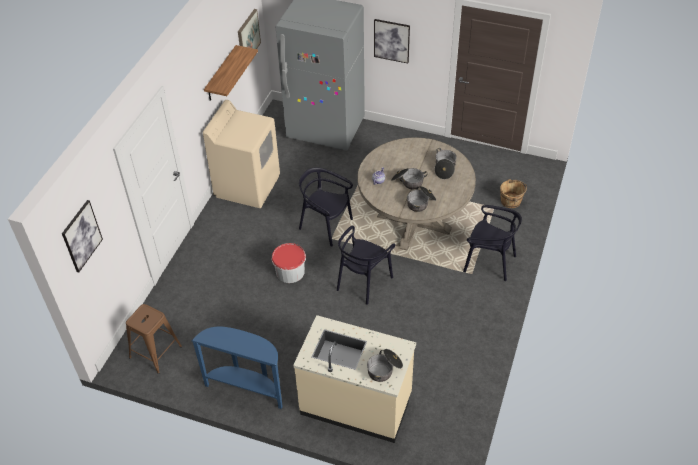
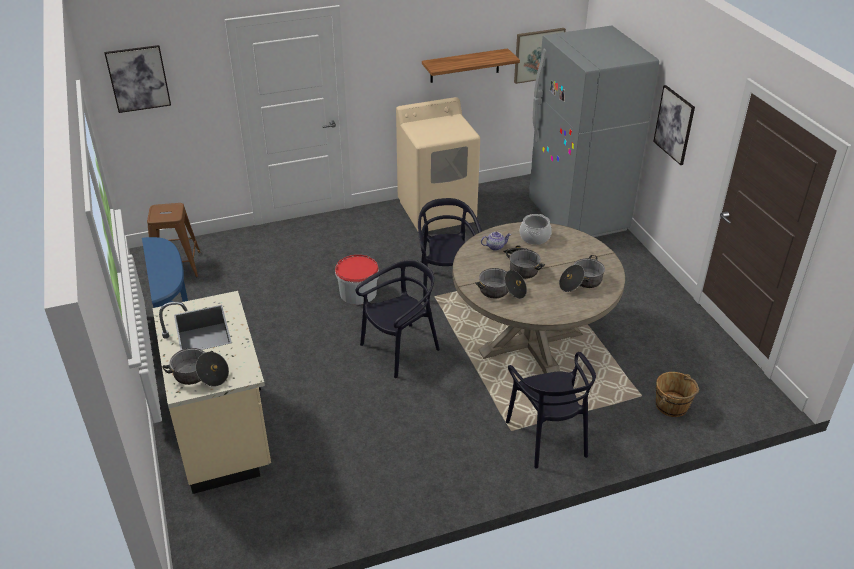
camera: 50 degrees right, 10 degrees down
(363, 282) = (400, 349): black chair -> black chair turned 150 degrees clockwise
(386, 160) = (534, 237): none -> cooking pot

